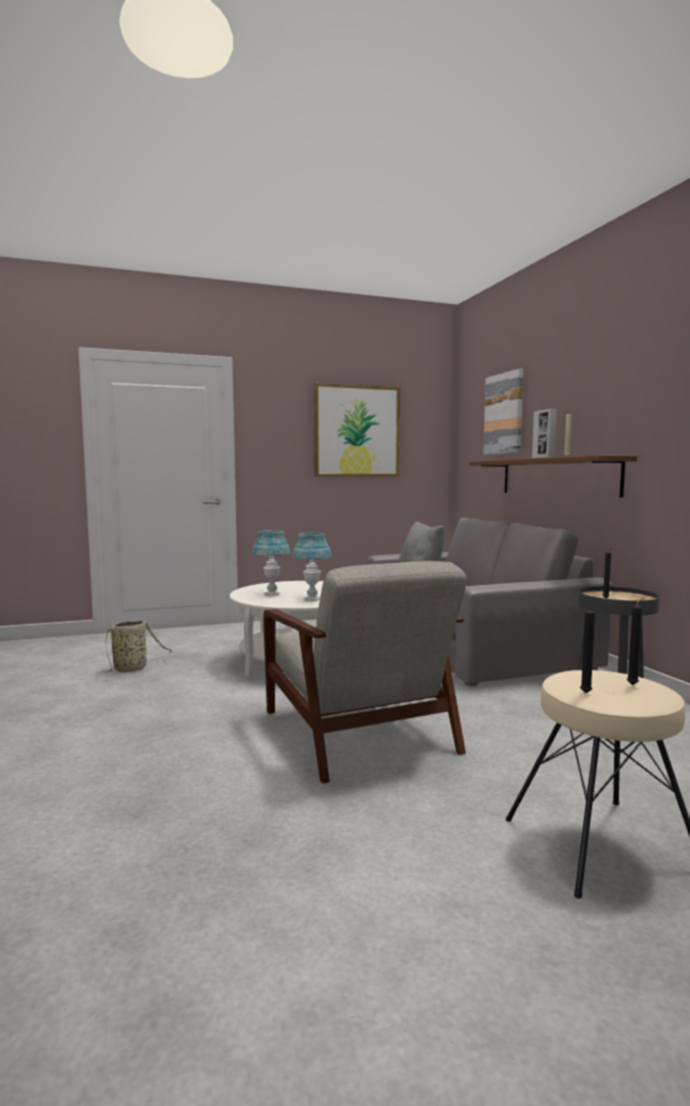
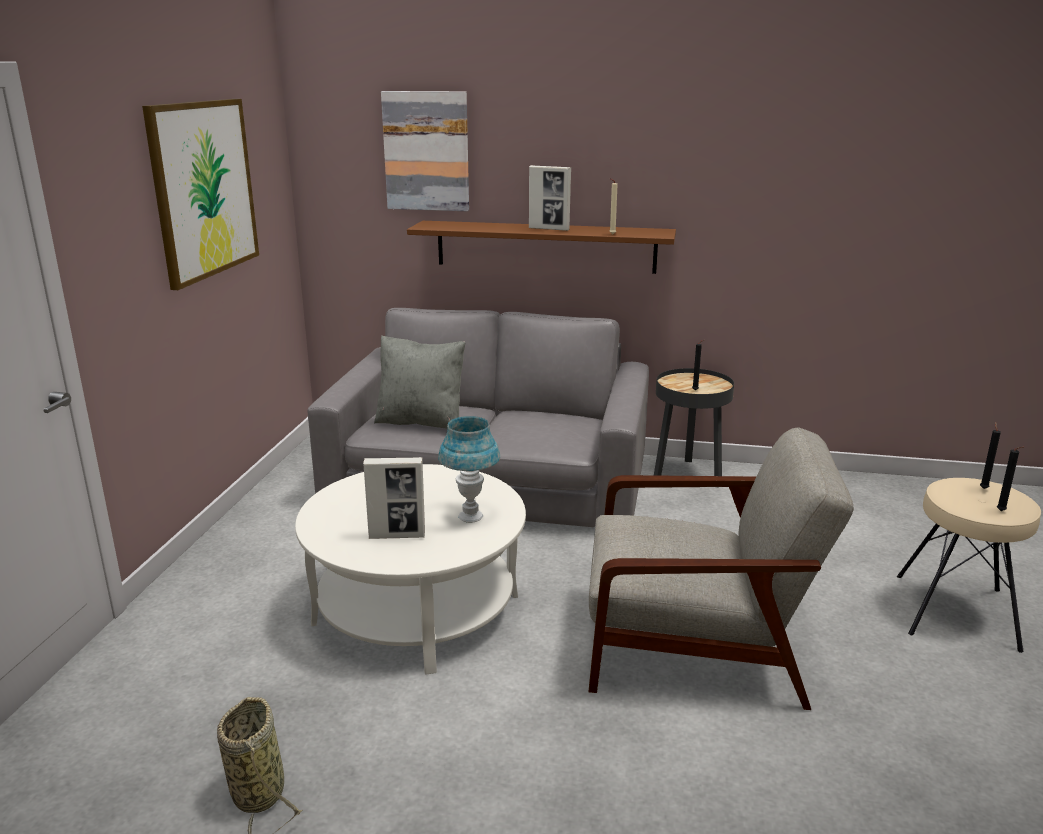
camera: 60 degrees left, 15 degrees up
(272, 594) = (397, 536): blue table lamp -> picture frame

